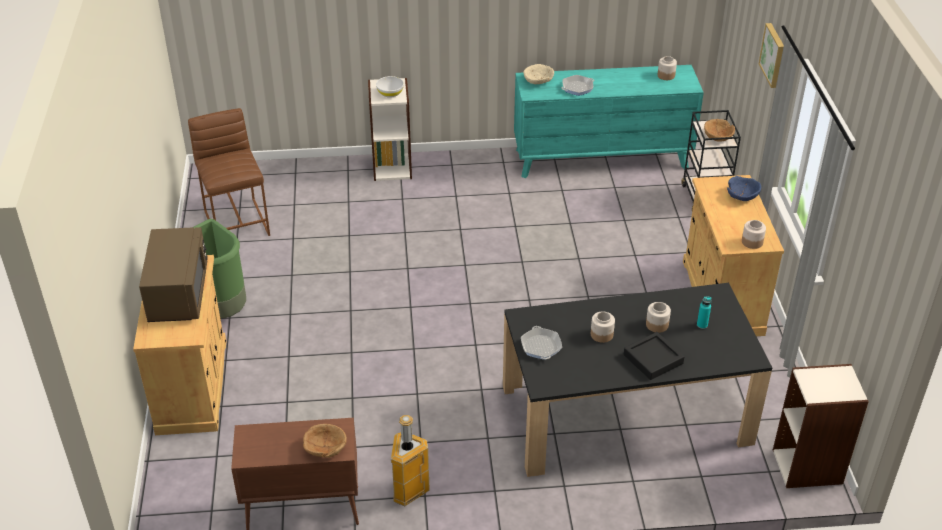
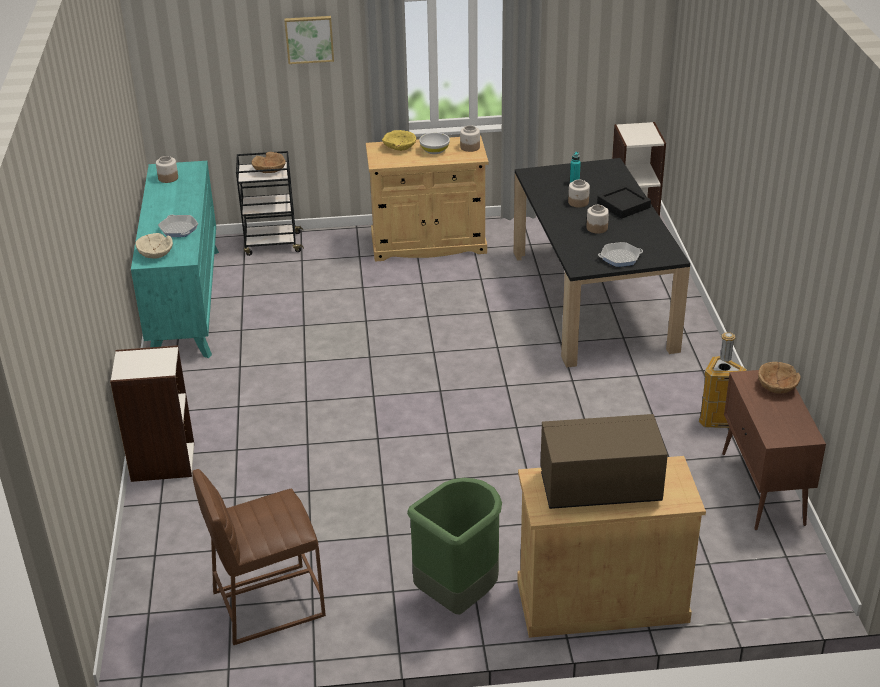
camera: 90 degrees left, 5 degrees down
(390, 93) = (153, 360): white bowl -> white bowl (434, 150)
(742, 195) = (399, 147): blue bowl -> yellow bowl

